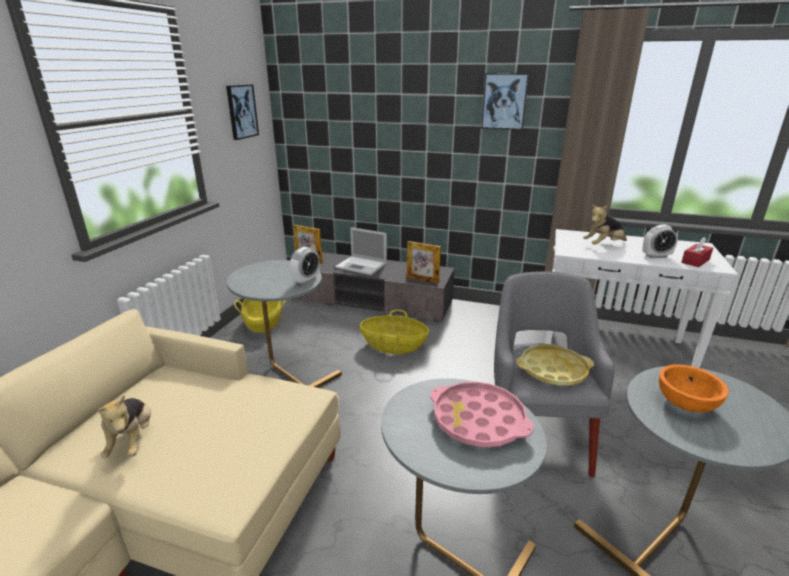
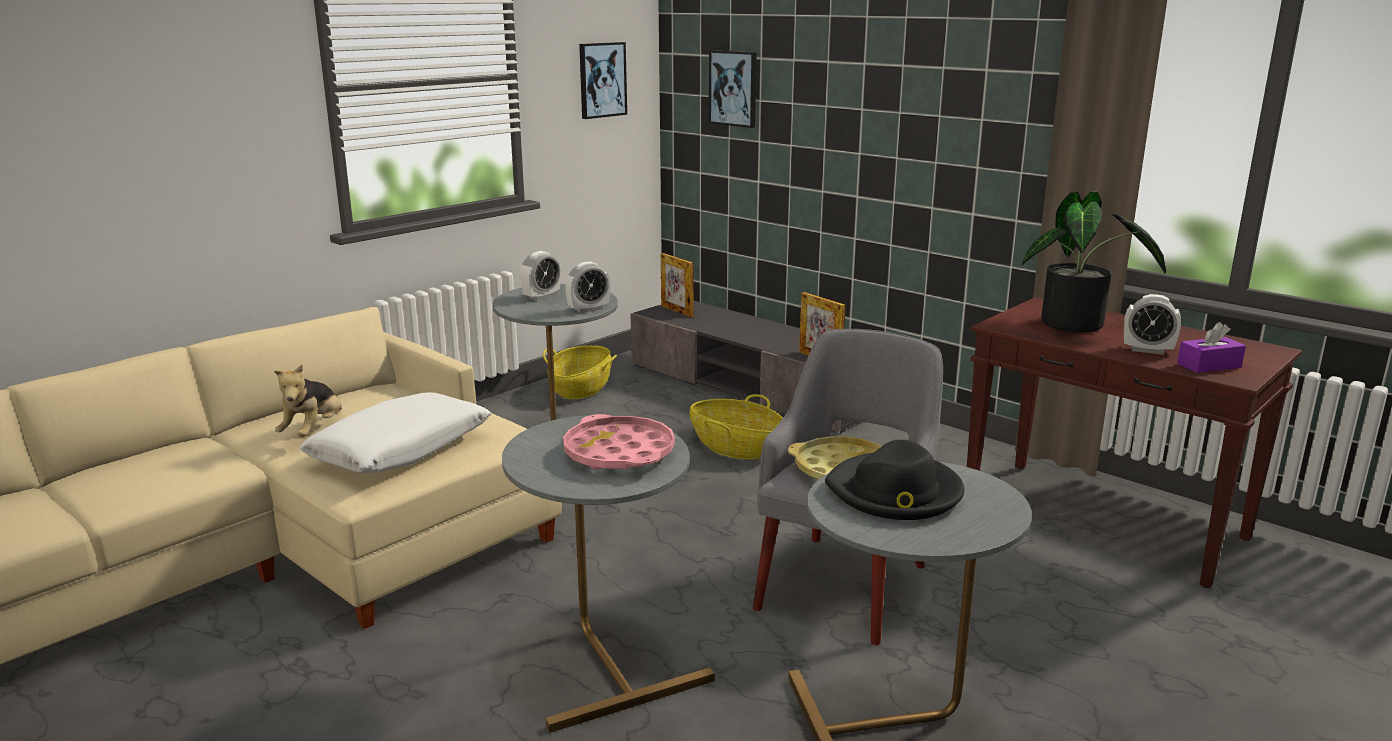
camera: 25 degrees right, 5 degrees down
(229, 439) = (401, 449): none -> white pillow
(261, 275) = (541, 297): none -> alarm clock
(362, 266) = (747, 328): laptop -> none
(504, 101) = (971, 78): picture -> picture (733, 88)
(603, 245) = (1079, 326): plush toy -> potted plant
(614, 348) = (1105, 521): white console table -> brown console table
(686, 403) = (895, 492): orange bowl -> black hat
(695, 261) = (1209, 365): red tissue box -> purple tissue box

